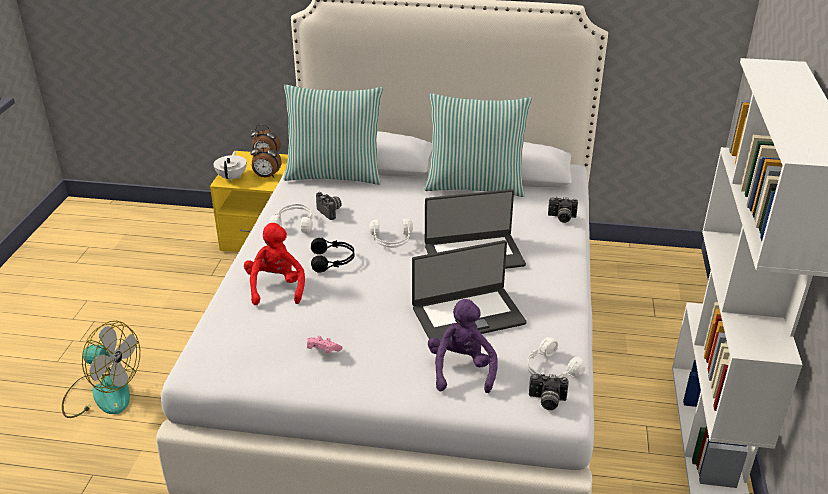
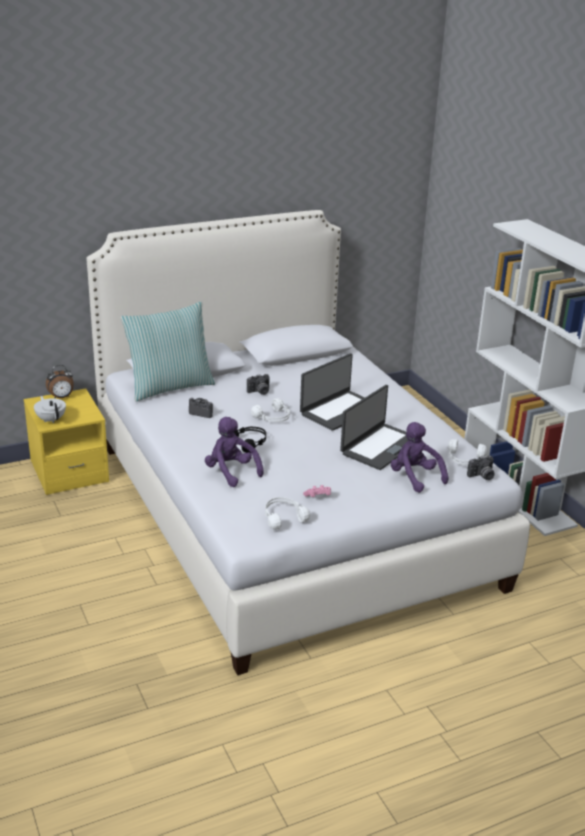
camera: 35 degrees left, 5 degrees down
(102, 393) = (72, 630): fan -> none
(266, 176) = (81, 411): alarm clock -> none
(276, 287) = (231, 472): red plush toy -> purple plush toy
(294, 223) = (185, 428): white headphones -> white headphones (283, 517)
(475, 185) = (284, 367): pillow -> none
(561, 218) = (367, 372): camera -> camera (259, 392)

